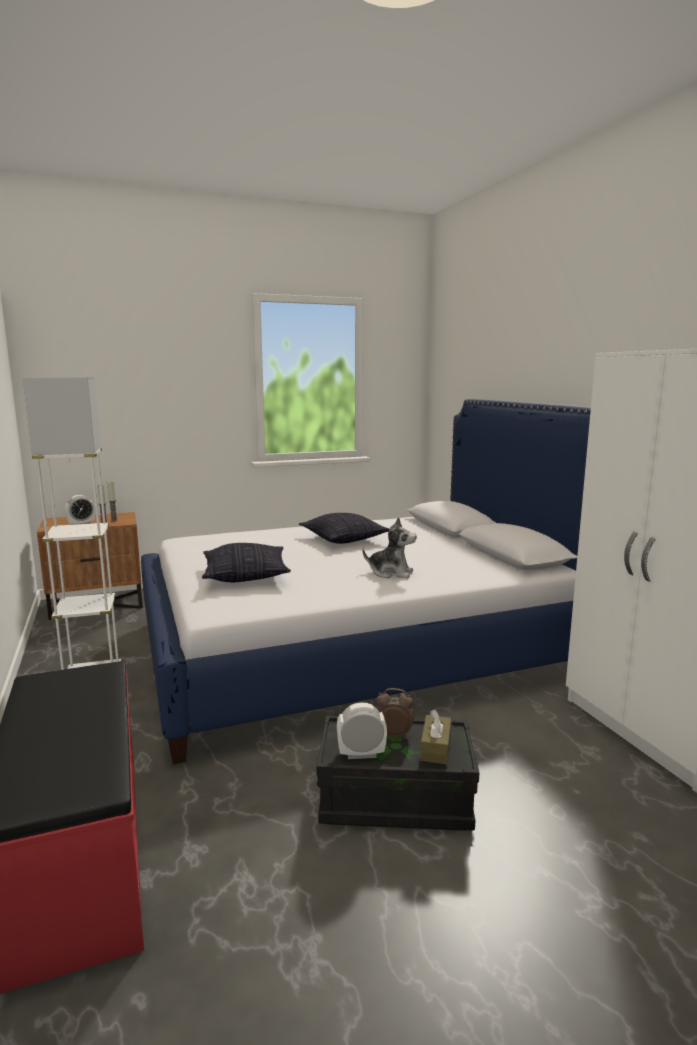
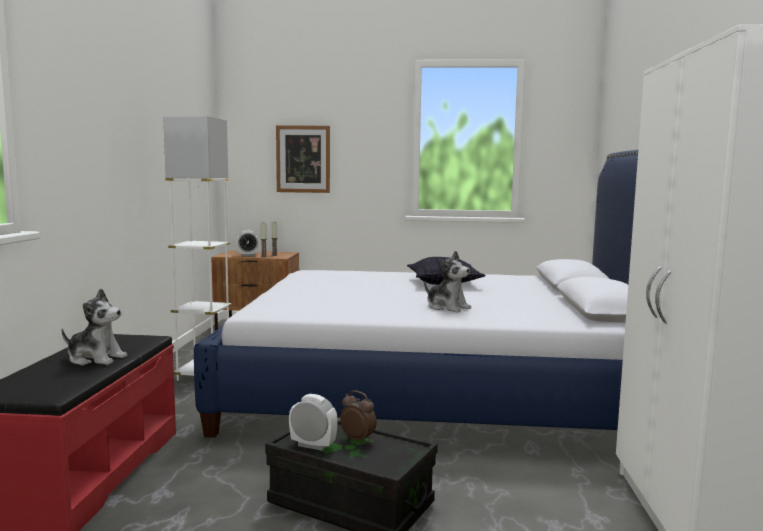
camera: 25 degrees right, 5 degrees down
(77, 717) = (96, 359): none -> plush toy
(130, 404) = (303, 159): none -> picture
(245, 576) = (317, 295): pillow -> none
(435, 748) = (381, 455): brown tissue box -> none

